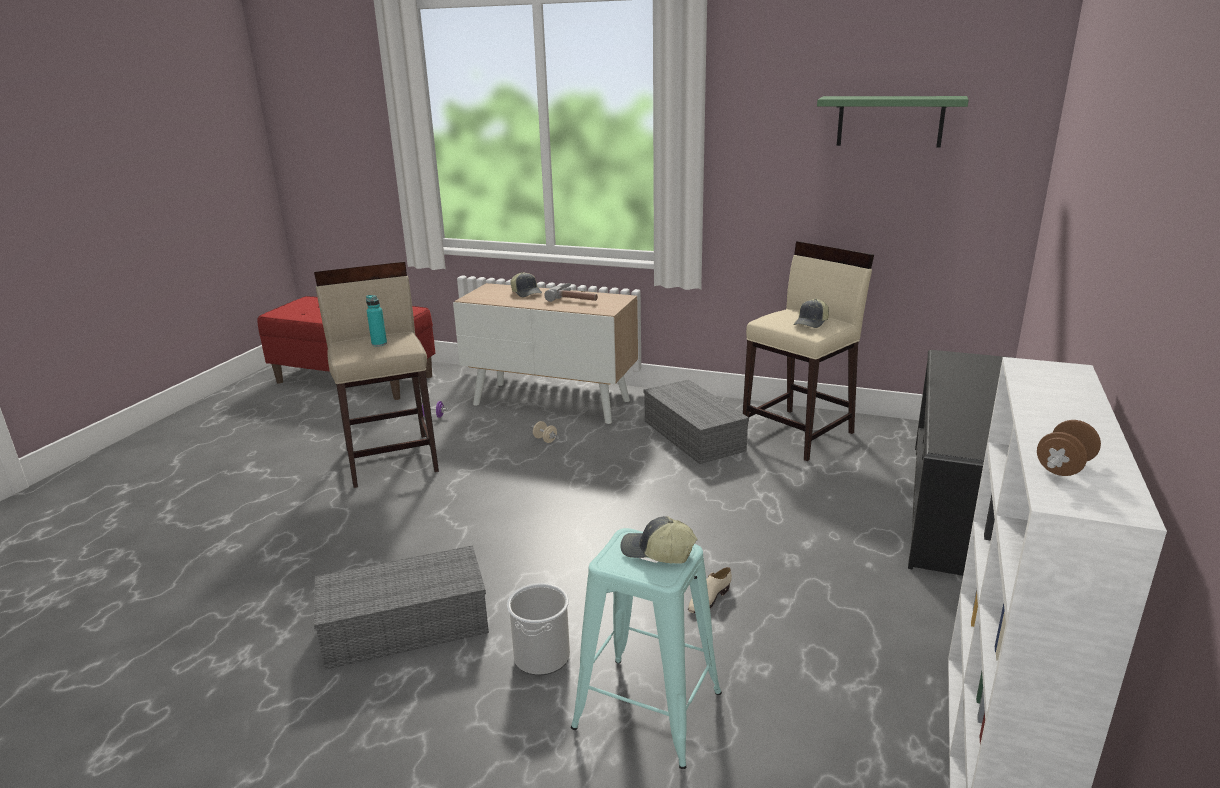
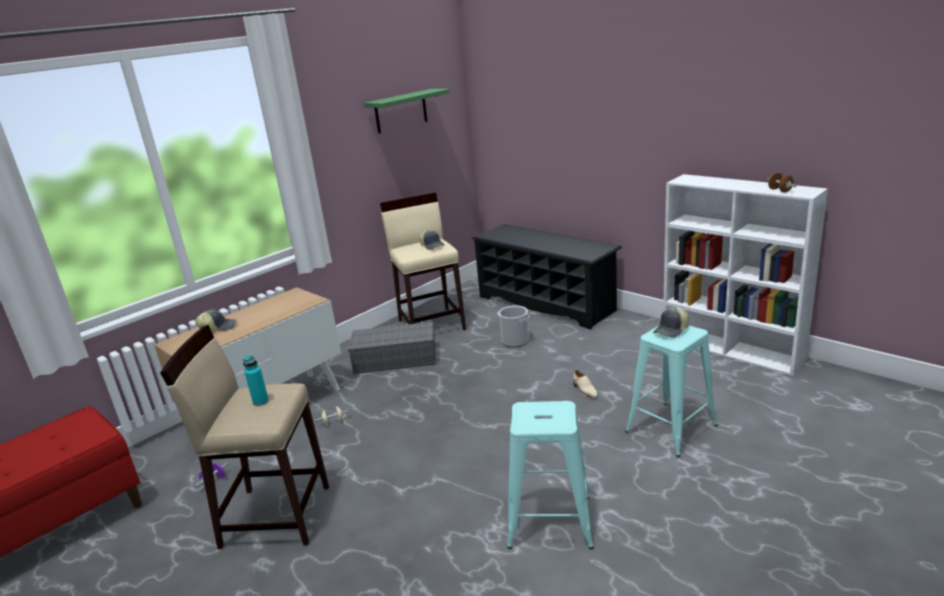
camera: 65 degrees left, 0 degrees up
(403, 627) = (550, 521): grey storage box -> turquoise stool
(542, 656) = (611, 459): bucket -> bucket (515, 341)
(576, 298) = (268, 309): hammer -> none

